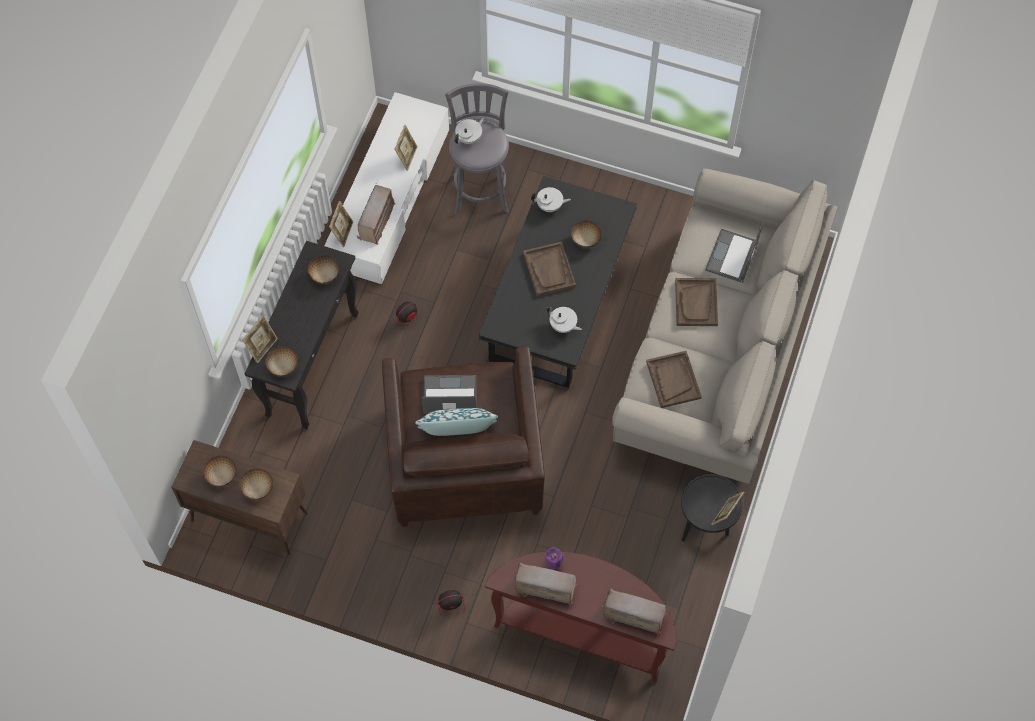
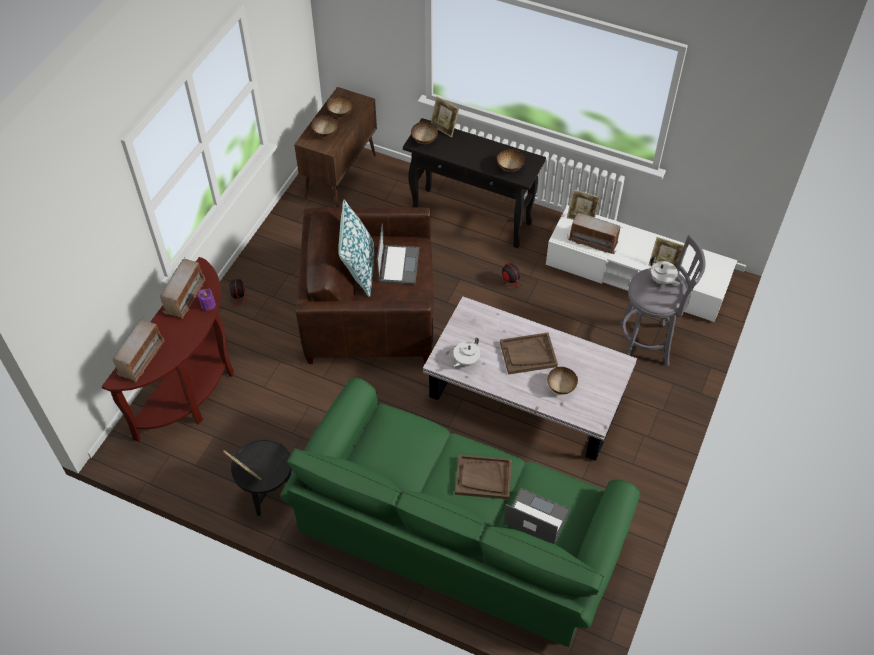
camera: 95 degrees right, 10 degrees down
(550, 206) = (600, 361): white teapot -> none
(557, 299) = (525, 397): black coffee table -> white coffee table
(673, 380) = (396, 445): brown tray -> none
(718, 349) = (459, 532): beige sofa -> green sofa

